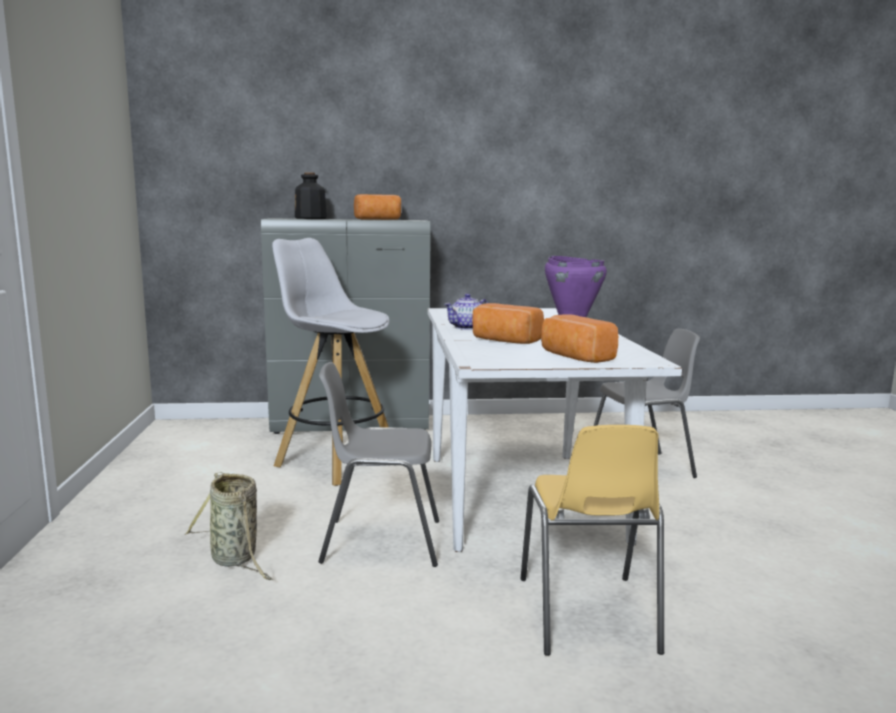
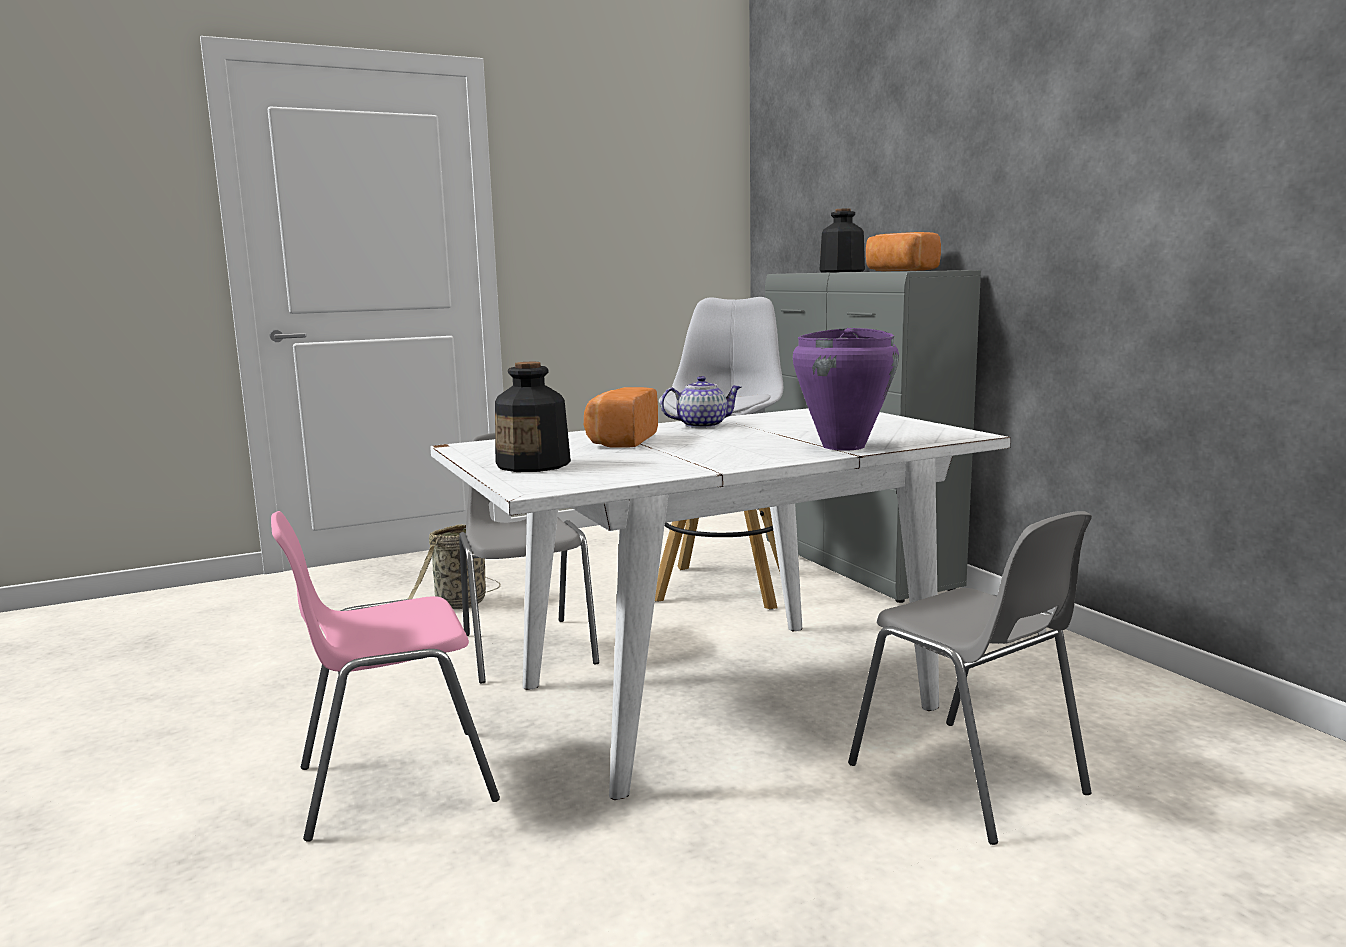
camera: 70 degrees right, 0 degrees up
(467, 327) = (701, 425): teapot -> teapot turned 135 degrees clockwise
(574, 357) = (534, 465): bread -> bottle
(587, 615) = (393, 783): yellow chair -> pink chair

